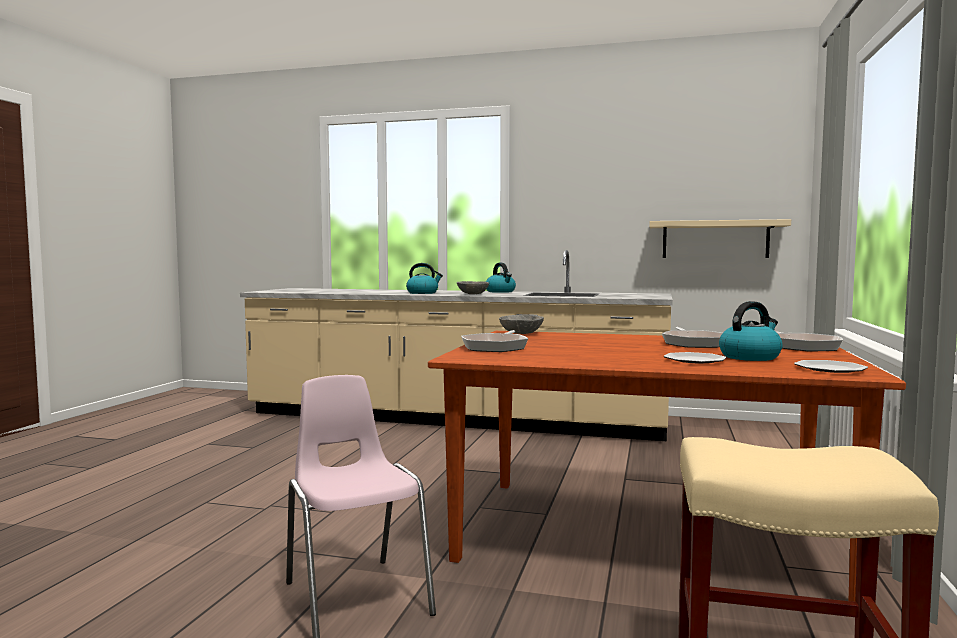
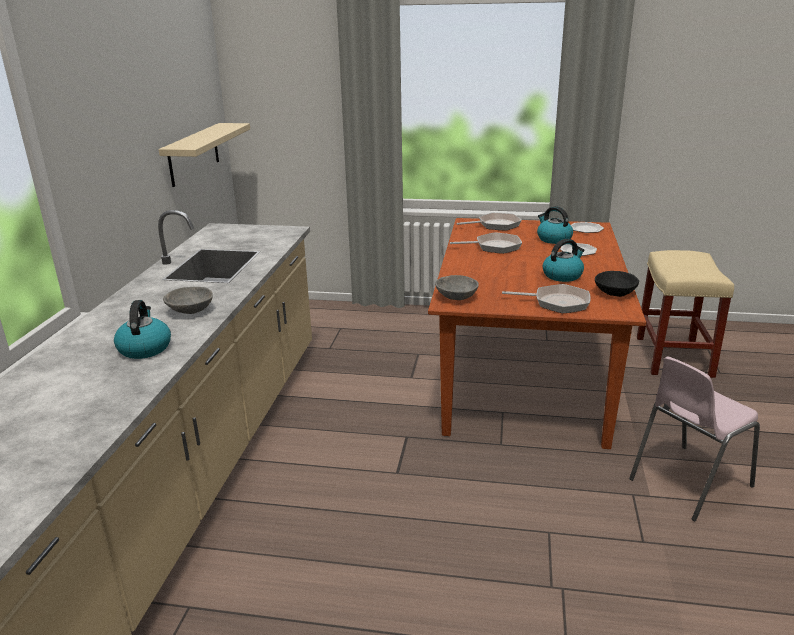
camera: 95 degrees left, 20 degrees up
(500, 291) = (138, 297): kettle -> kettle (562, 275)
(519, 359) = (615, 293): none -> black bowl

